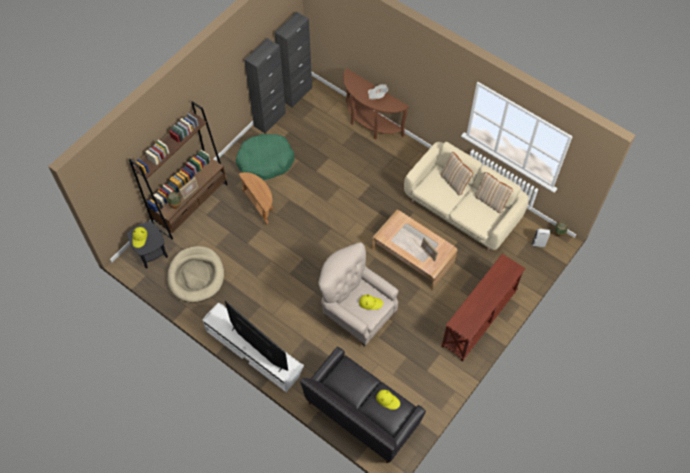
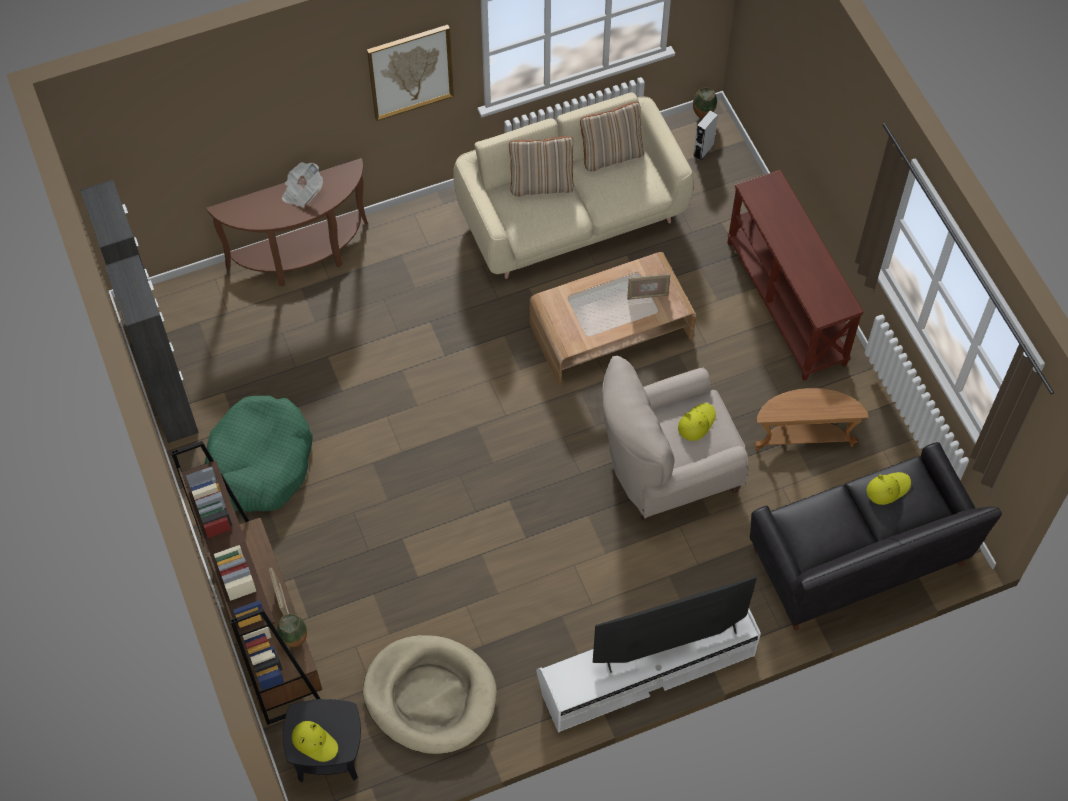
camera: 60 degrees left, 0 degrees up
(260, 205) = (351, 516): brown side table -> brown side table (803, 437)
(439, 87) = (410, 71): none -> picture

